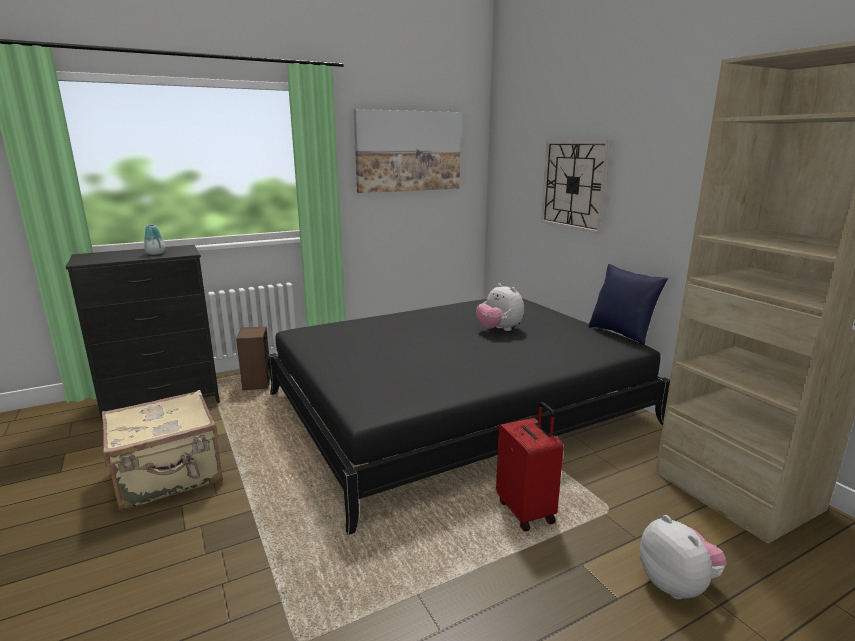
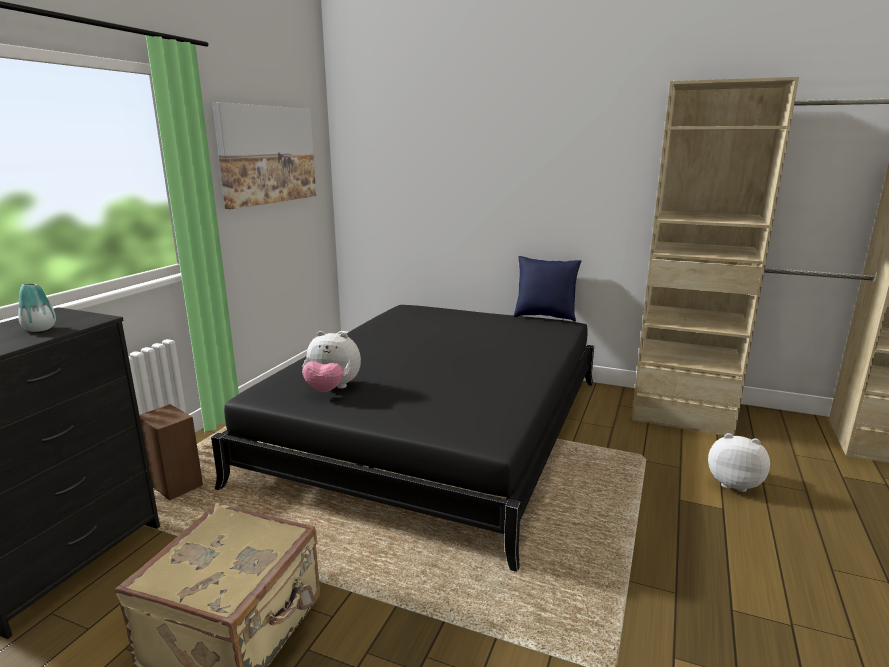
camera: 40 degrees left, 0 degrees up
(499, 330) = (454, 336): plush toy -> plush toy (332, 389)
(526, 511) = (602, 483): red suitcase -> none
(574, 185) = (462, 185): wall clock -> none

